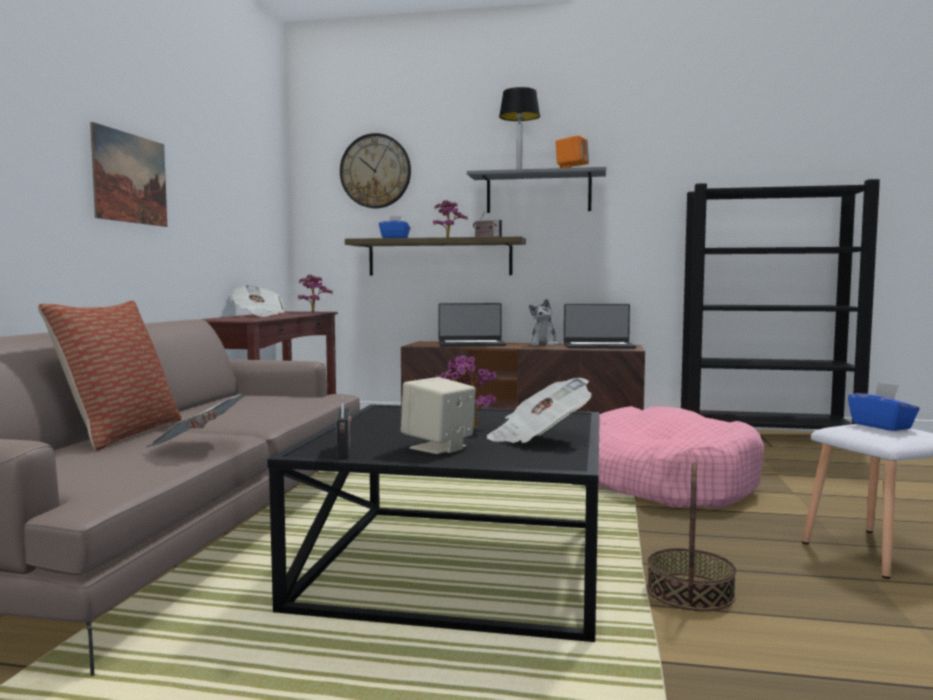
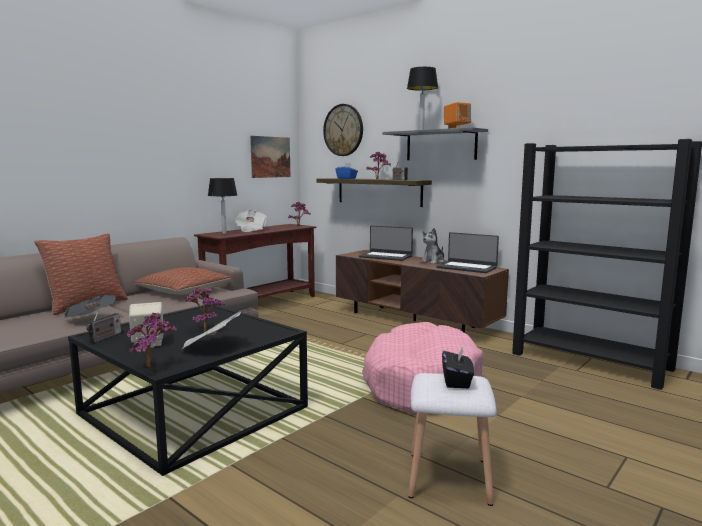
camera: 30 degrees right, 5 degrees up
(130, 178) = (148, 157): picture -> picture (270, 157)
(235, 318) = (224, 233): none -> table lamp
(252, 404) = (184, 291): none -> pillow
(542, 464) = (152, 367): none -> potted plant
(689, 592) = (268, 464): basket -> none
(882, 426) = (456, 381): blue tissue box -> black tissue box

